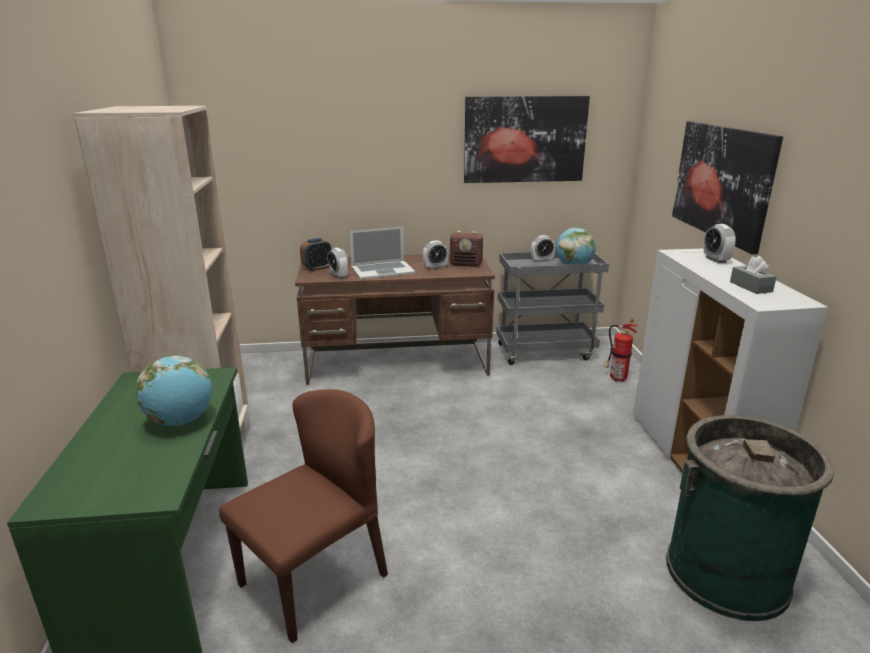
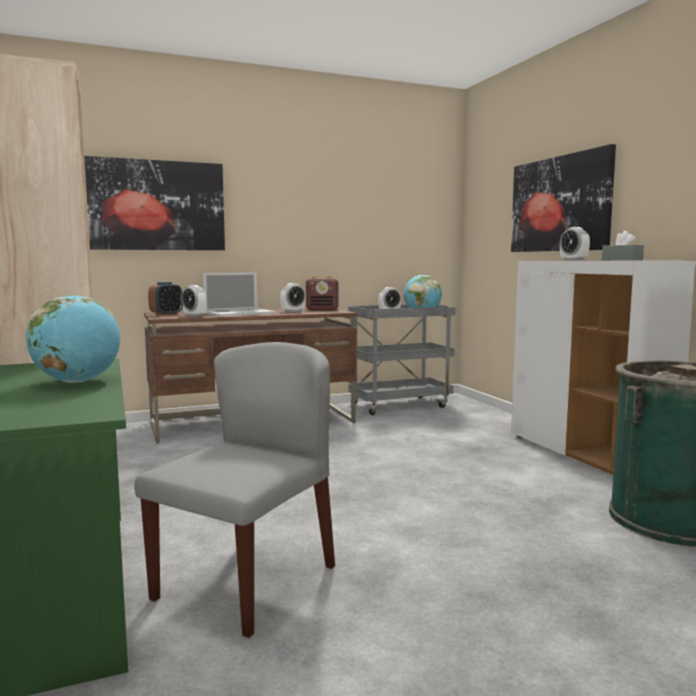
camera: 15 degrees left, 15 degrees down
(314, 578) = (246, 581): brown chair -> grey chair
(525, 139) = (365, 198): picture -> picture (157, 205)
(616, 378) = (478, 416): fire extinguisher -> none

